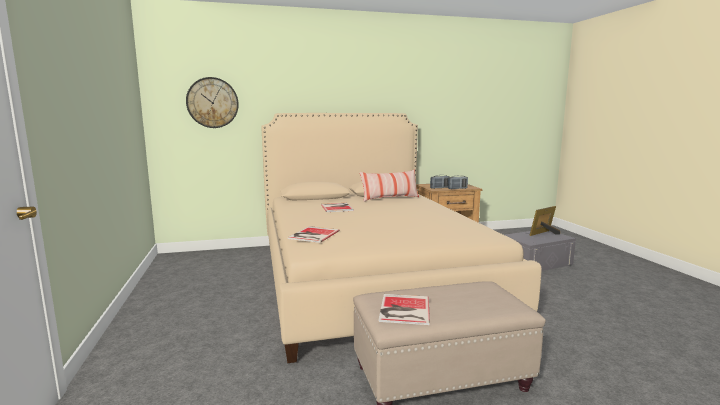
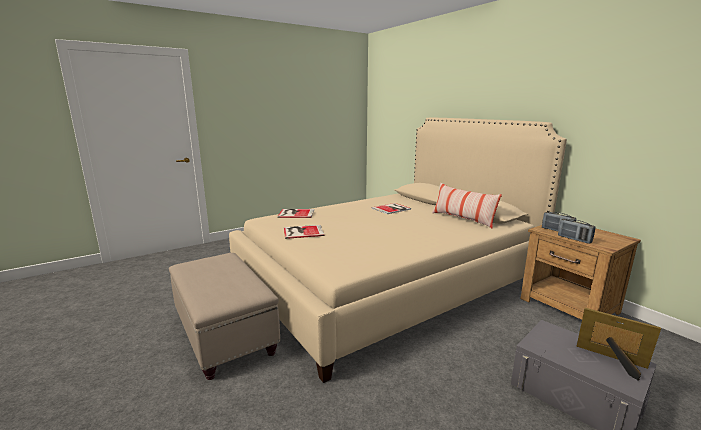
camera: 70 degrees right, 5 degrees up
(212, 102) = (397, 107): wall clock -> none
(403, 310) = (204, 266): book -> book (302, 232)

